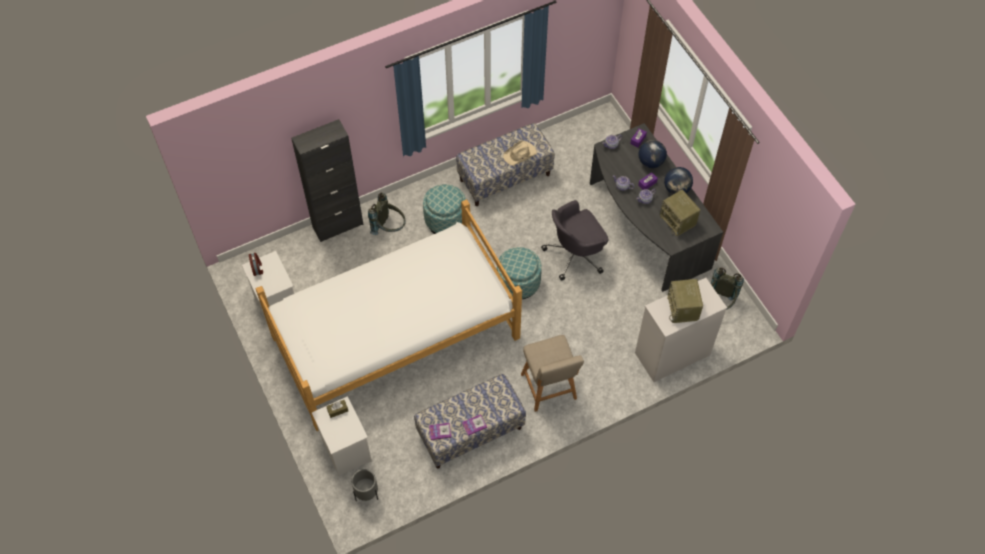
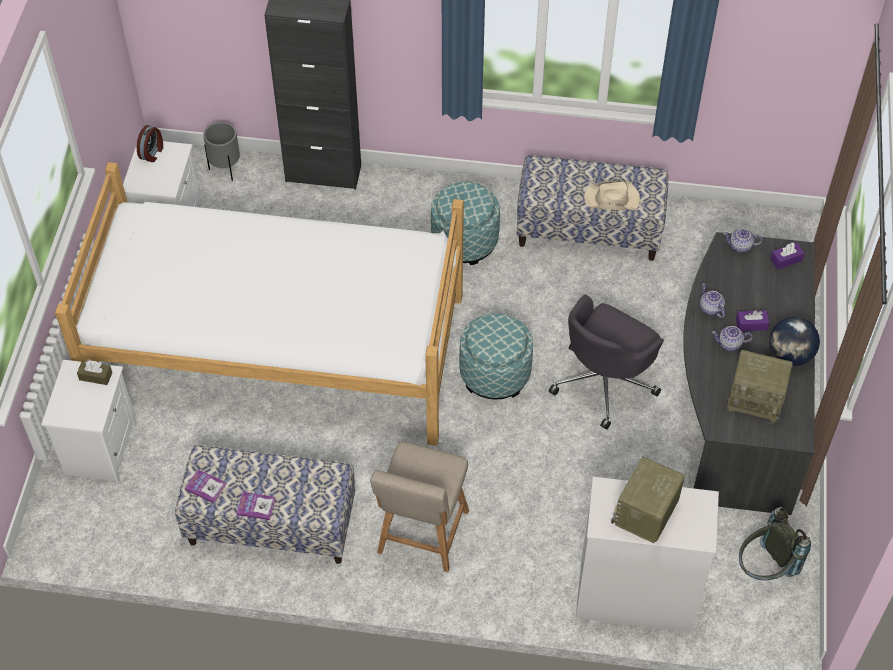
camera: 35 degrees right, 5 degrees down
(367, 494) = (78, 520): grey planter -> grey planter (226, 169)
(389, 228) = (384, 211): grey backpack -> none
(575, 254) = (604, 382): grey office chair -> grey office chair turned 60 degrees counterclockwise
(650, 162) = (780, 298): globe -> none
(678, 221) = (756, 399): radio -> radio turned 75 degrees counterclockwise

